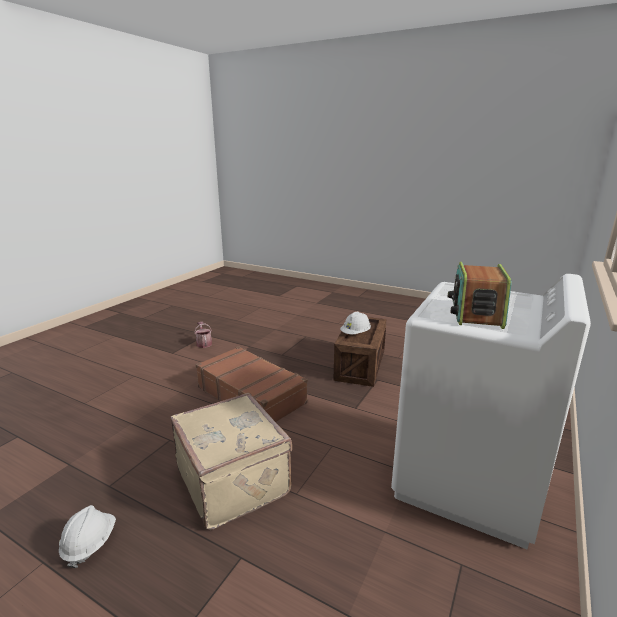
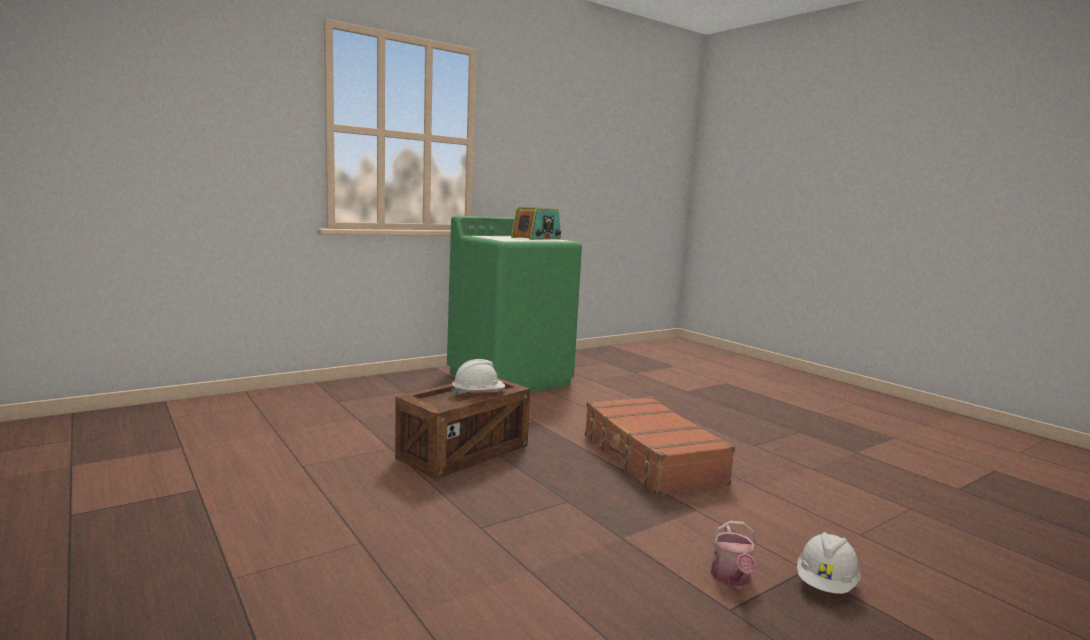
camera: 155 degrees left, 10 degrees down
(89, 544) = (792, 412): white hard hat -> white hard hat (826, 584)
(234, 480) = (686, 412): beige suitcase -> none
(467, 481) = (510, 379): white washing machine -> green washing machine

